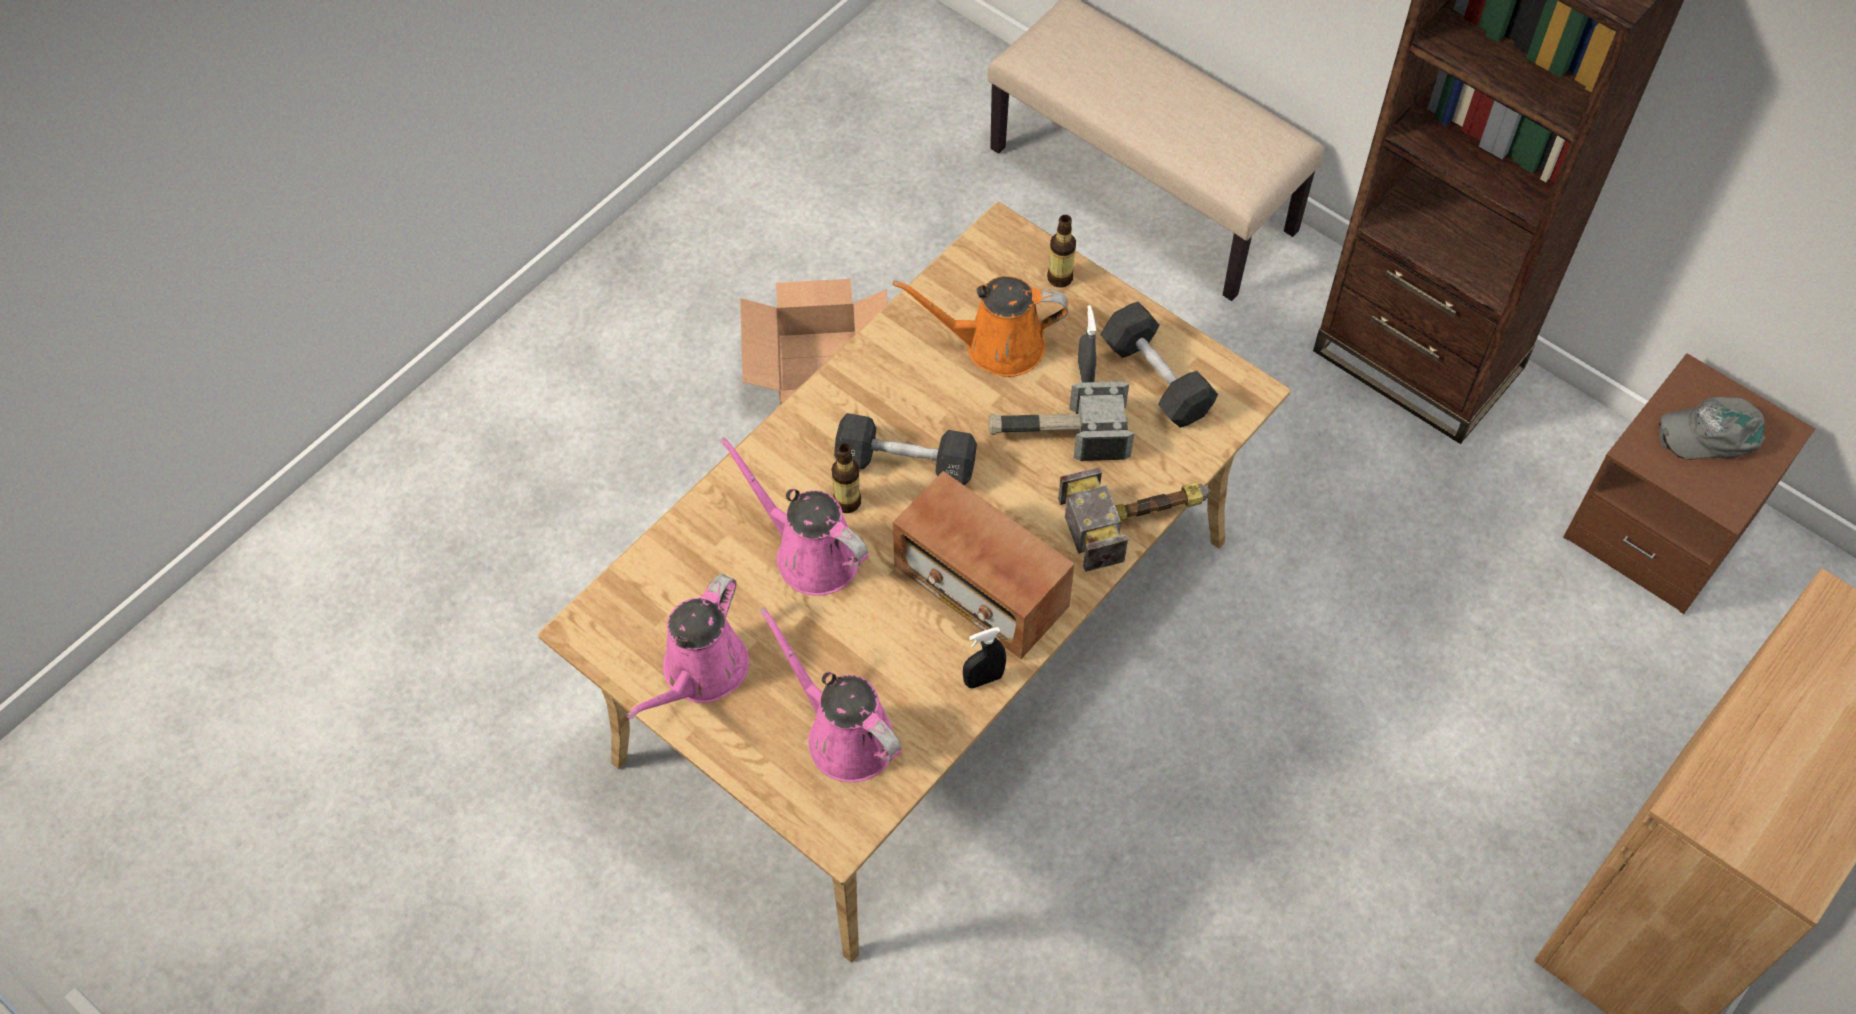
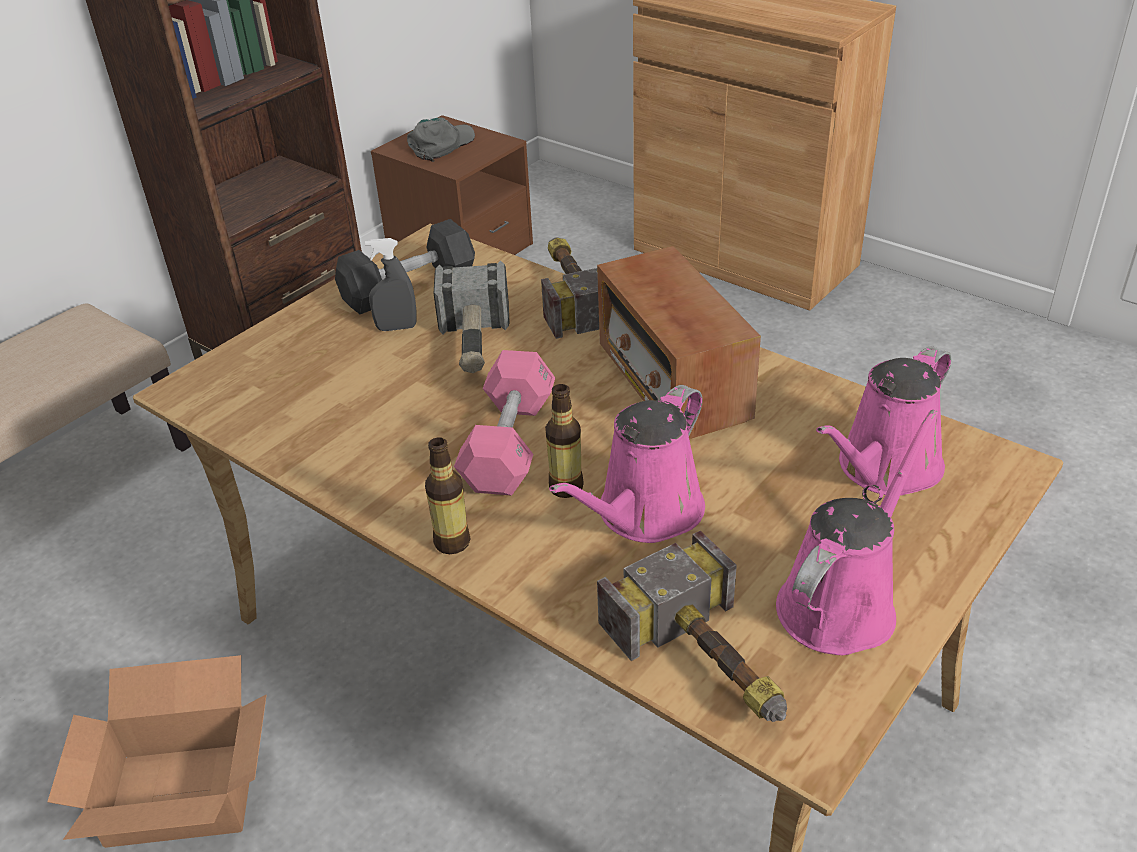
camera: 90 degrees left, 20 degrees down
(657, 582) = (711, 664): none -> hammer
(700, 673) = (842, 602): pink watering can -> pink watering can turned 75 degrees counterclockwise
(905, 463) = (509, 444): black dumbbell -> pink dumbbell
(980, 588) = (672, 383): radio -> radio turned 120 degrees clockwise
(983, 679) = (782, 376): black spray bottle -> none
(996, 345) = (348, 386): orange watering can -> none
(1060, 278) = (263, 347): bottle -> bottle (452, 542)
(1711, 433) = (441, 145): grey cap -> grey cap turned 135 degrees counterclockwise

